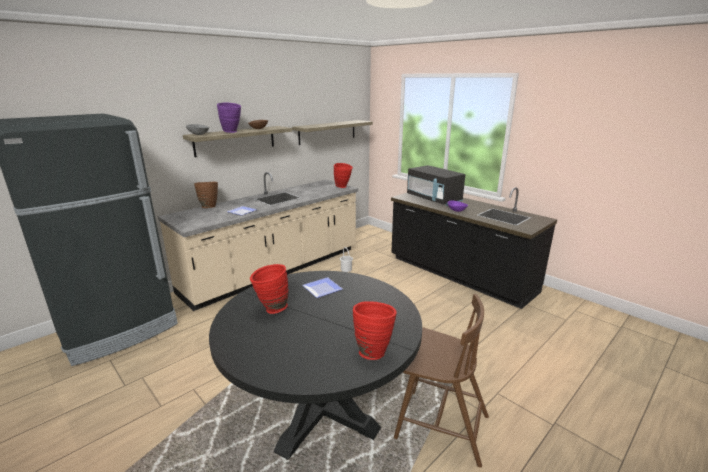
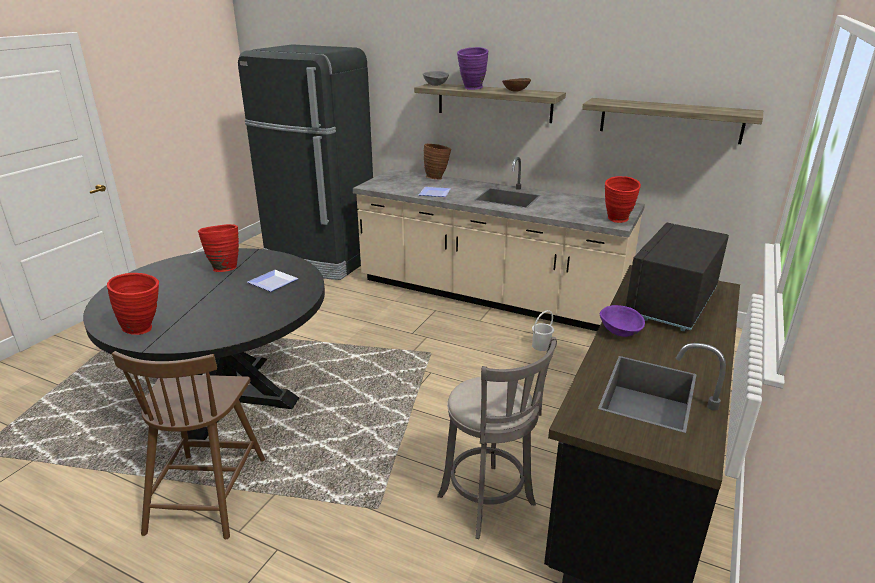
camera: 70 degrees right, 5 degrees up
(470, 314) = (489, 503): none -> grey stool

